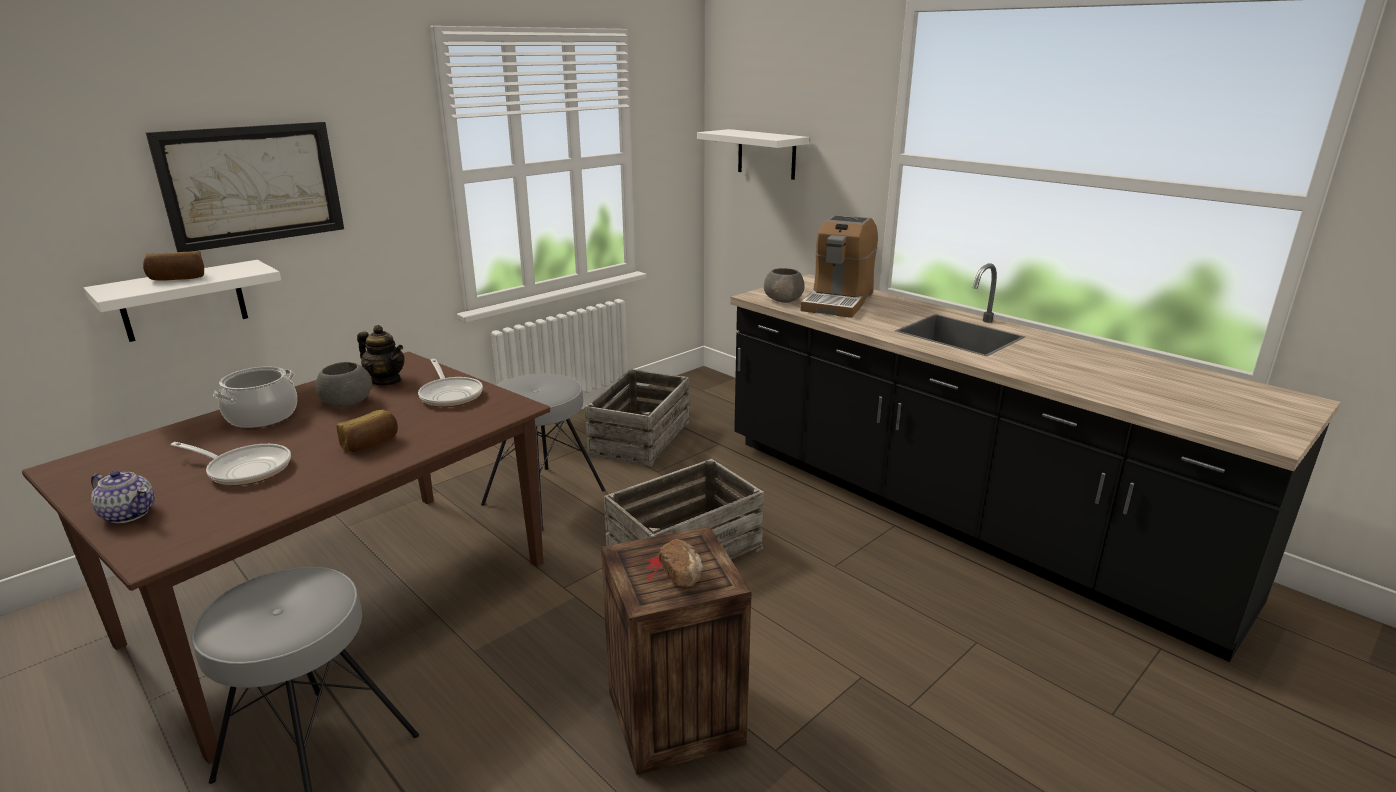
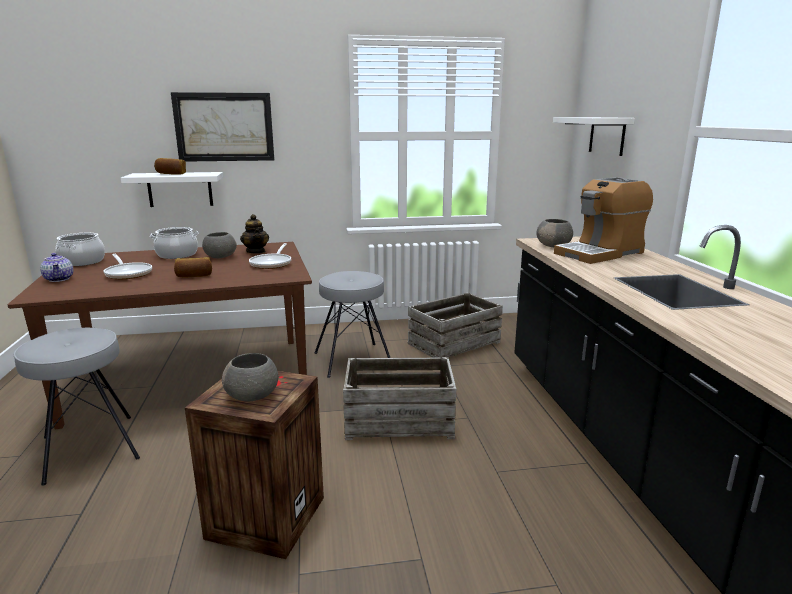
camera: 35 degrees right, 5 degrees down
(100, 472) = (82, 262): none -> cooking pot
(682, 574) = (253, 396): bread -> grey bowl

